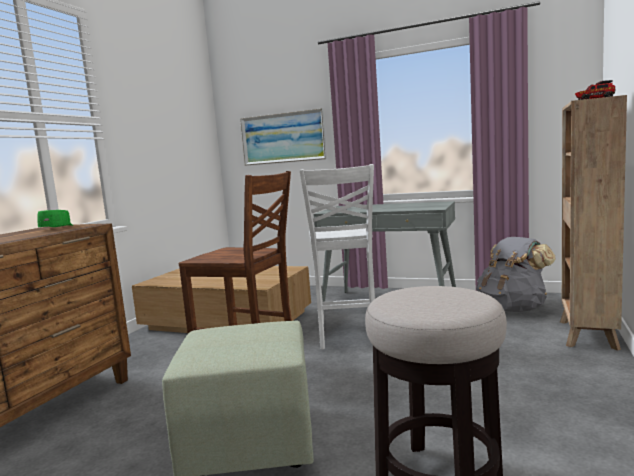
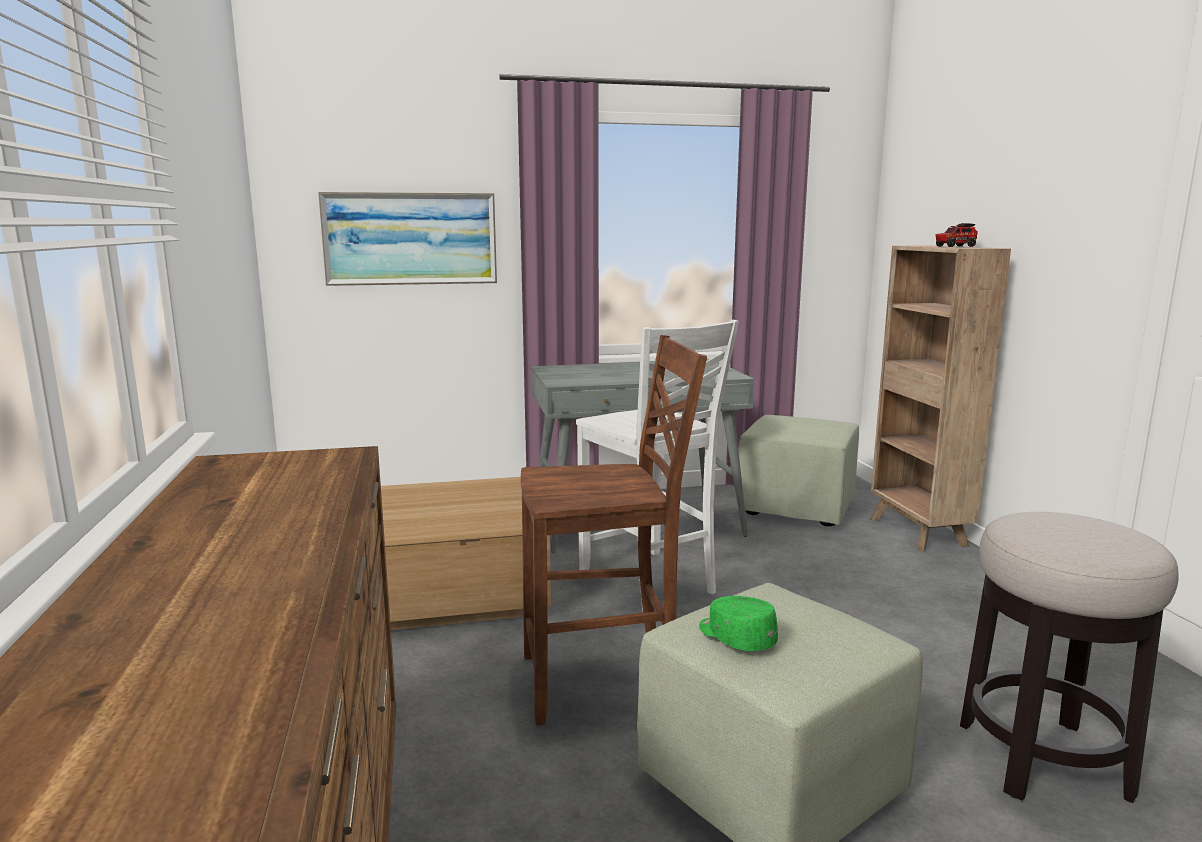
camera: 35 degrees left, 5 degrees up
(57, 228) = (281, 469): green cap -> green cap (735, 637)
(512, 309) = (798, 508): grey backpack -> green ottoman

